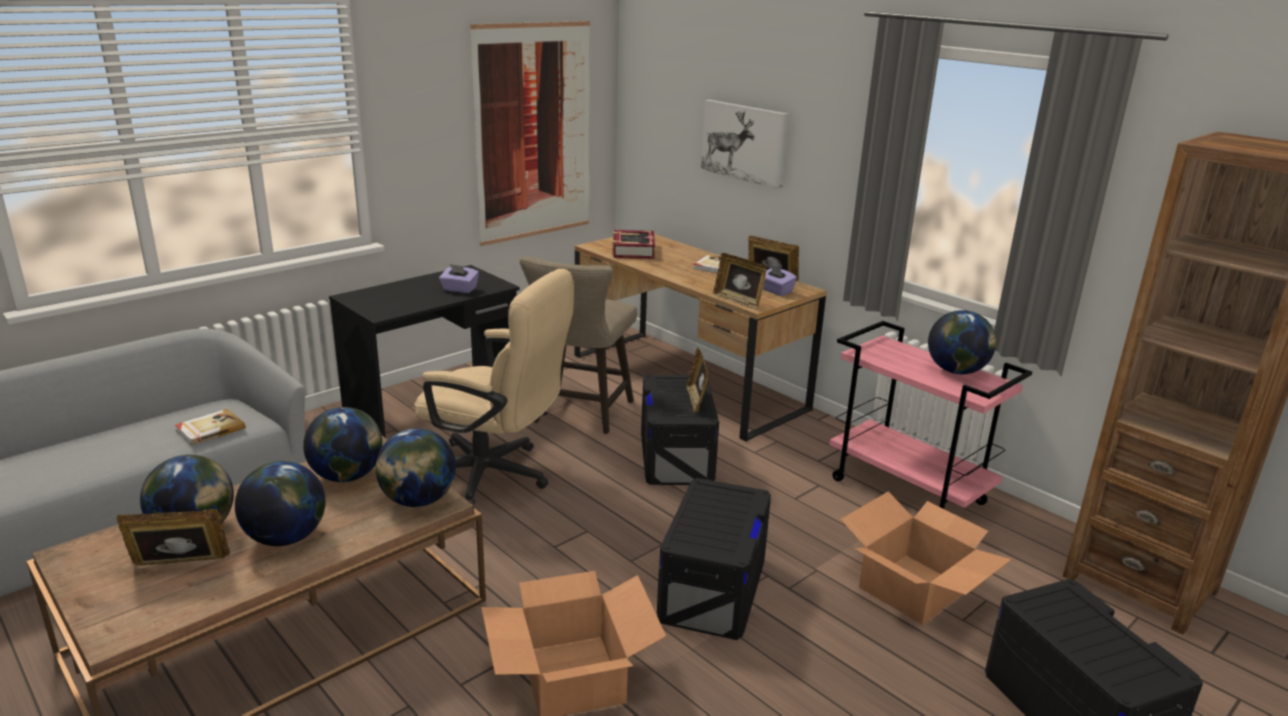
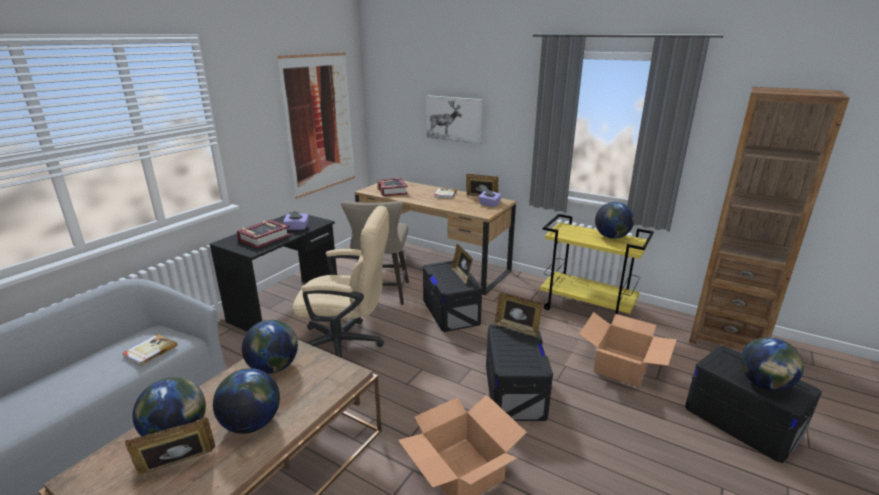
camera: 15 degrees left, 0 degrees up
(406, 298) = (264, 238): none -> book
(418, 500) = (333, 375): globe -> globe (764, 384)
(738, 301) = (473, 213): picture frame -> picture frame (517, 328)
(909, 492) = (587, 309): pink cart -> yellow cart

